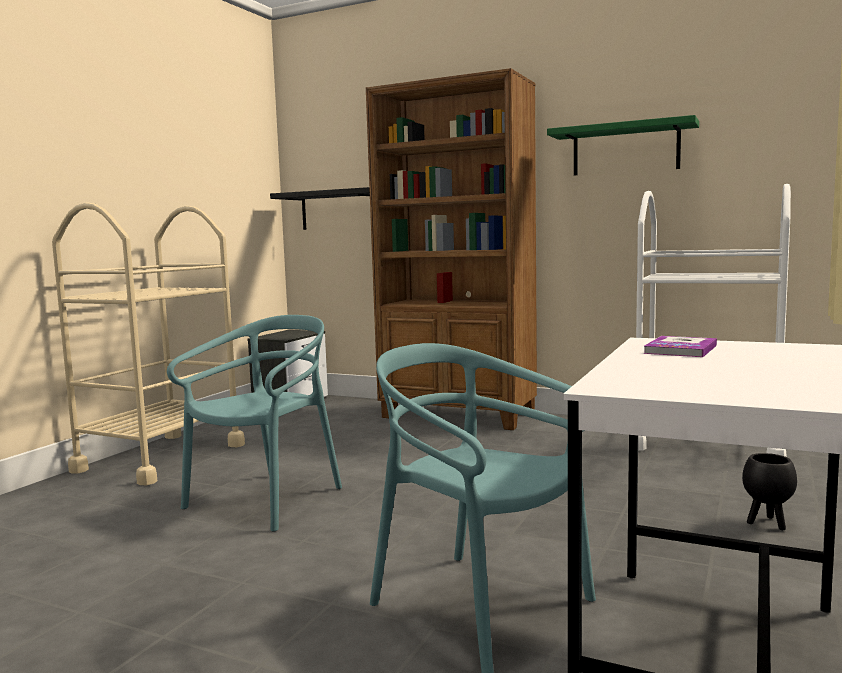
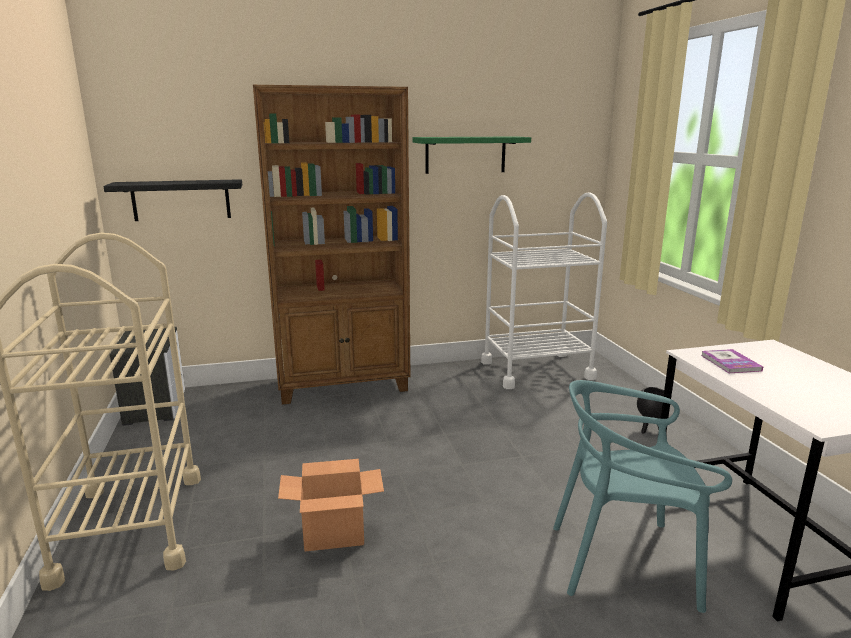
camera: 40 degrees left, 10 degrees up
(266, 500) = (335, 534): turquoise chair -> cardboard box

